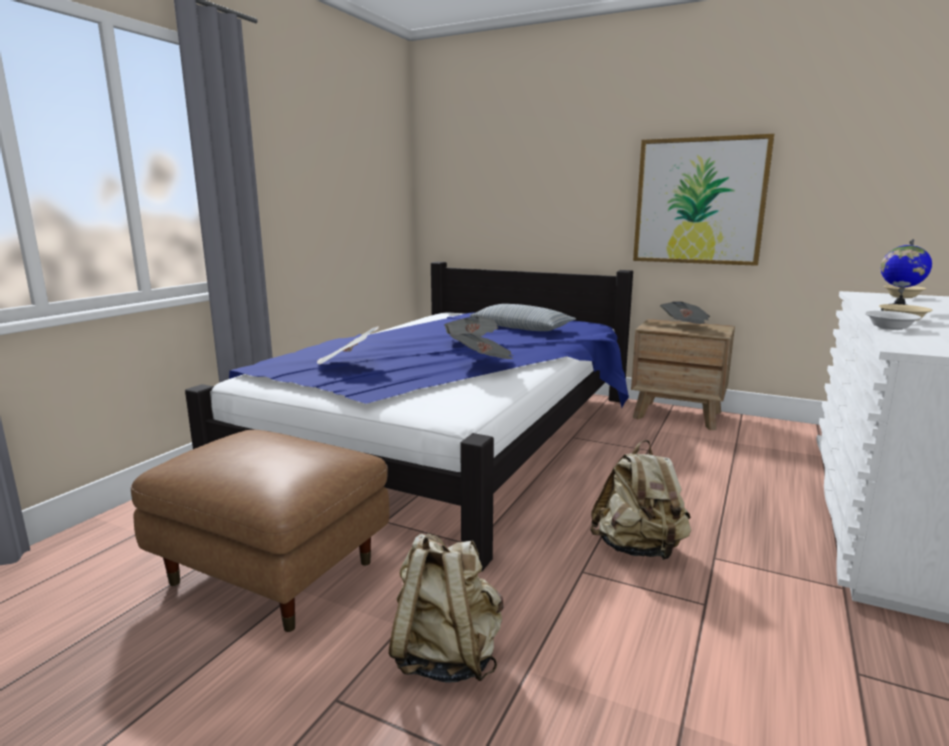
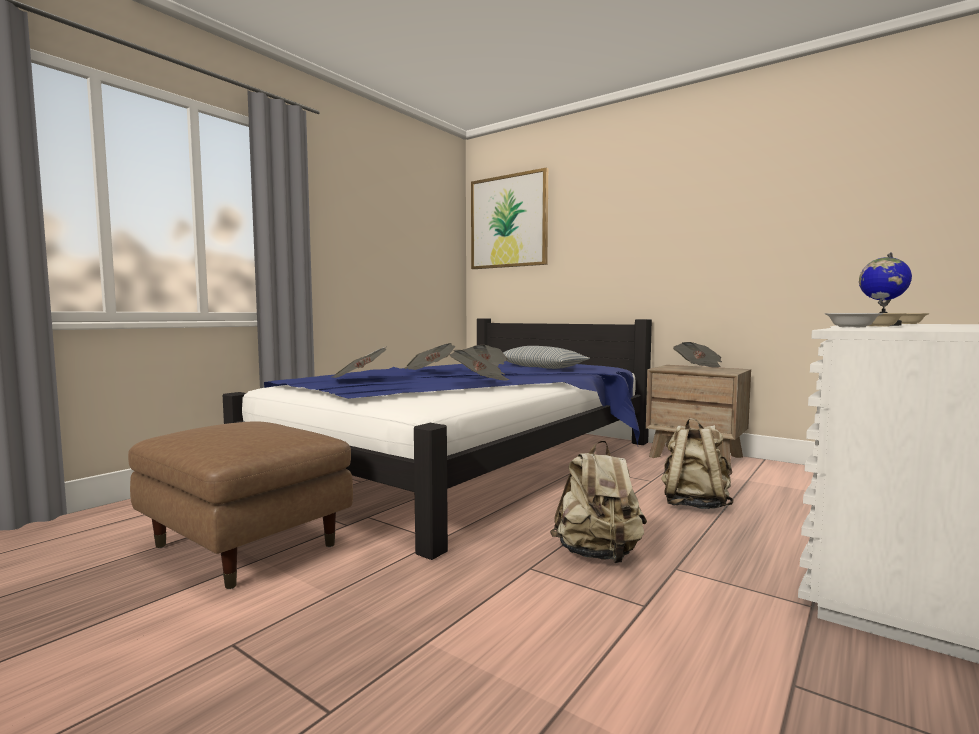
camera: 10 degrees right, 10 degrees down
(411, 343) = (429, 371): none -> newspaper
(446, 656) = (356, 622): beige backpack -> beige backpack (694, 504)
(699, 201) = (709, 253): picture -> picture (508, 221)

